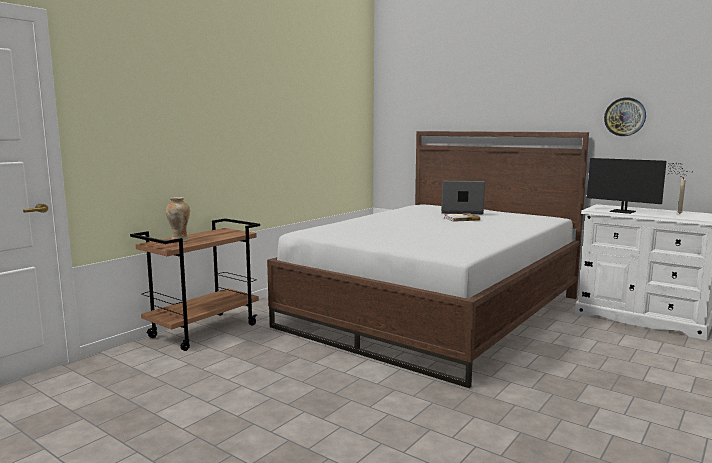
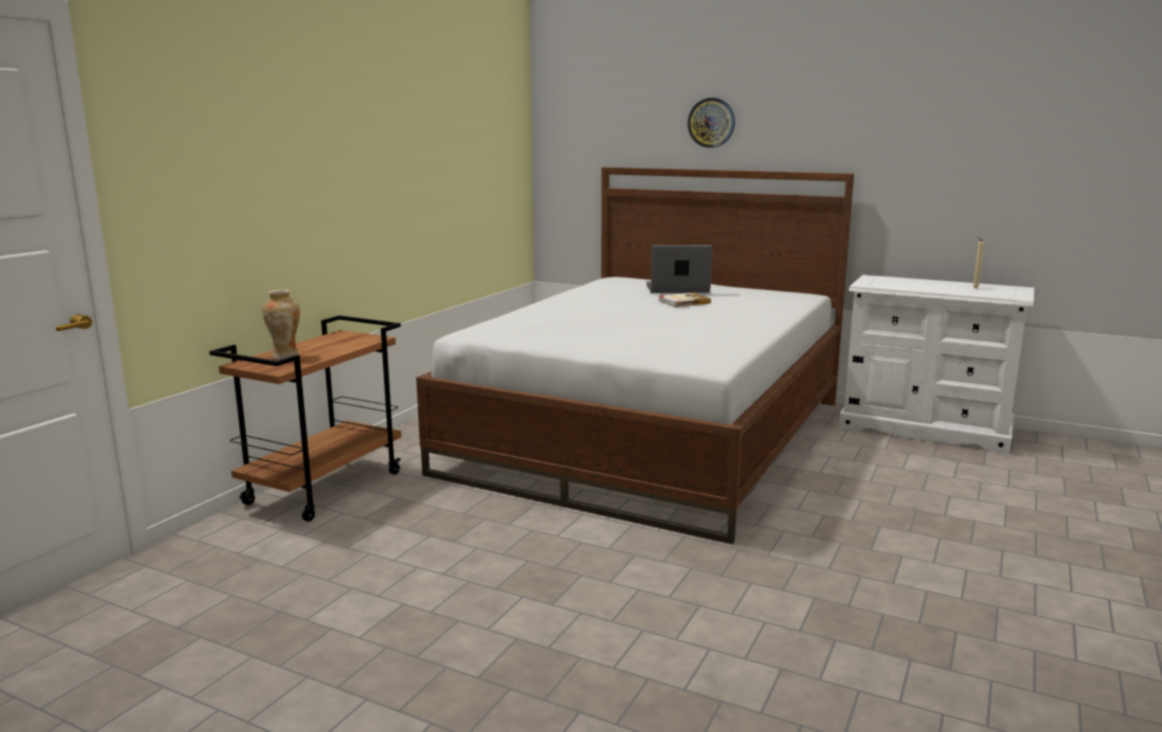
camera: 10 degrees left, 5 degrees up
(625, 117) = (902, 153): wall clock -> wall clock (711, 122)
(626, 212) = (908, 287): monitor -> none

